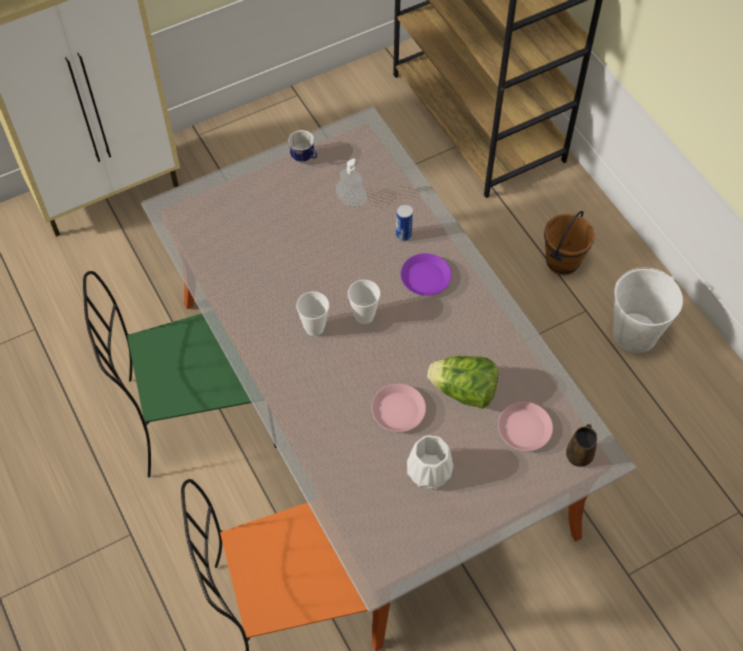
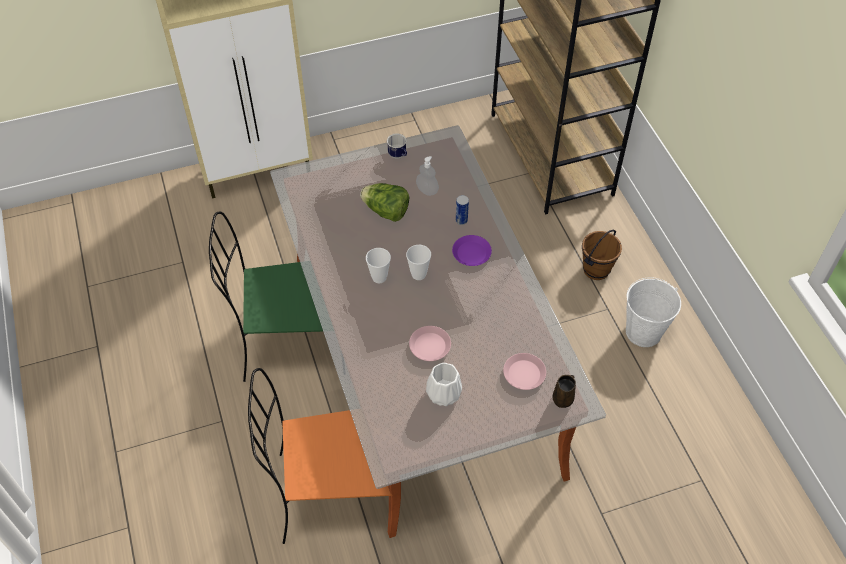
camera: 10 degrees right, 5 degrees down
(463, 391) = (483, 339): lettuce -> lettuce (386, 211)

